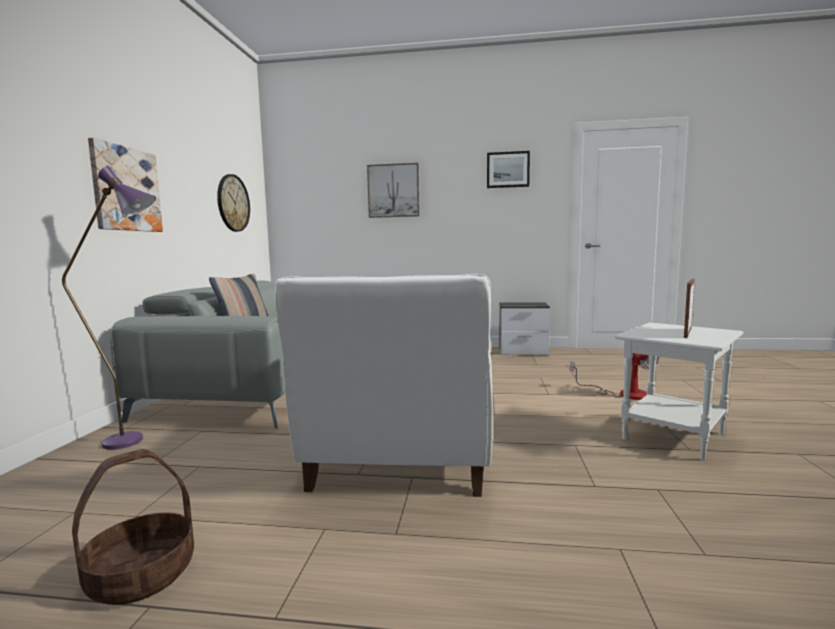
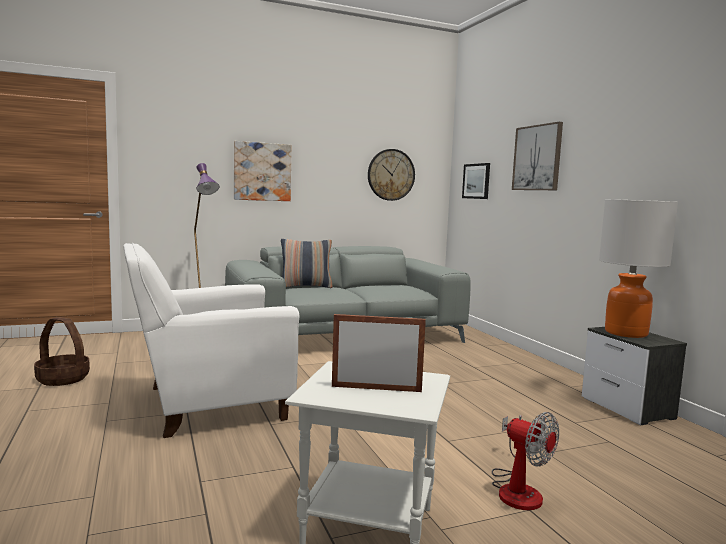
camera: 60 degrees right, 0 degrees up
(508, 169) = (662, 123): picture -> picture (476, 181)
(519, 304) = (626, 333): none -> table lamp

